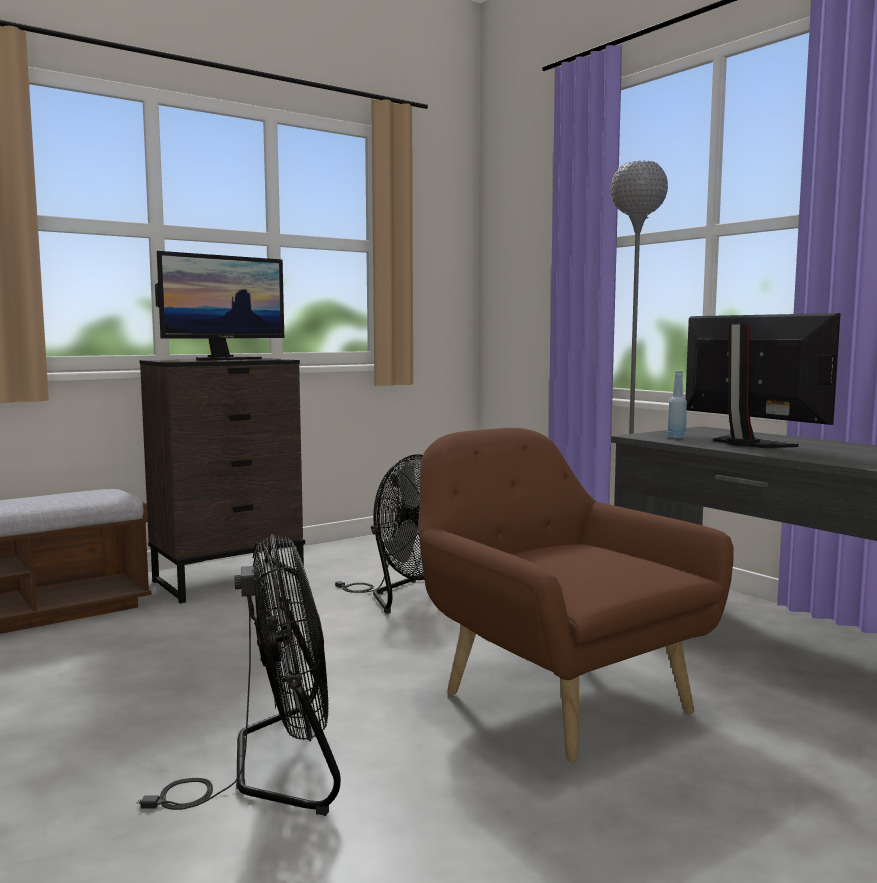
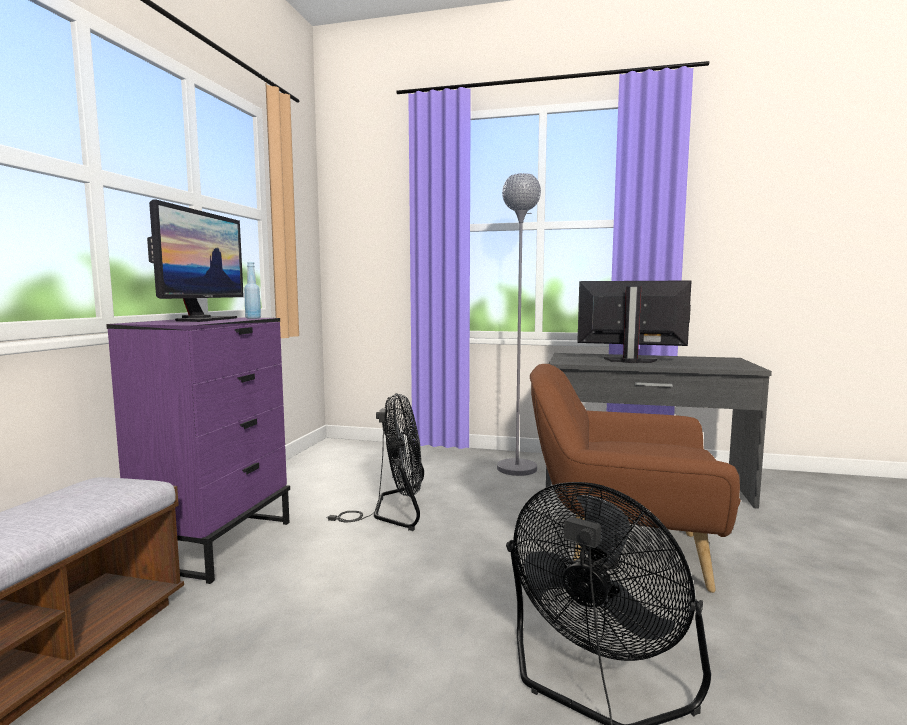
camera: 40 degrees left, 0 degrees up
(229, 580) = (218, 544): brown dresser -> purple dresser
(676, 437) = (584, 361): blue bottle -> blue bottle (253, 318)

